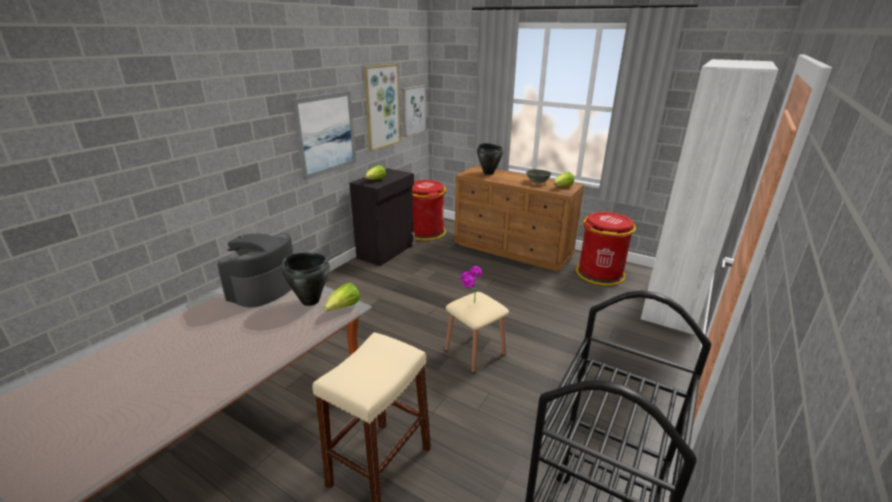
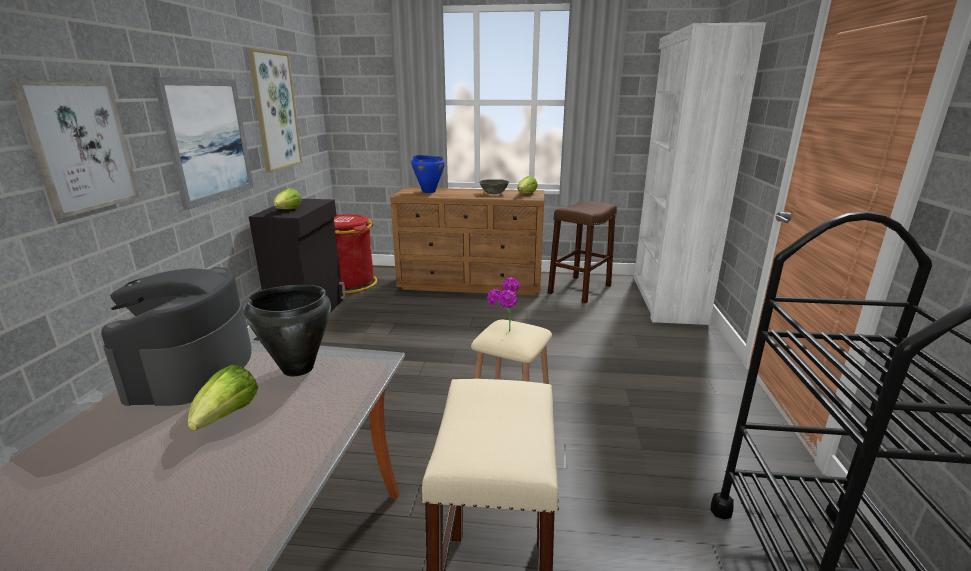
camera: 25 degrees left, 5 degrees down
(344, 308) = (364, 365): lettuce -> lettuce (227, 417)
(413, 110) = (310, 122): picture -> picture (80, 146)
(488, 173) = (429, 191): black cooking pot -> blue cooking pot
(600, 274) = (580, 289): red trash can -> brown stool

